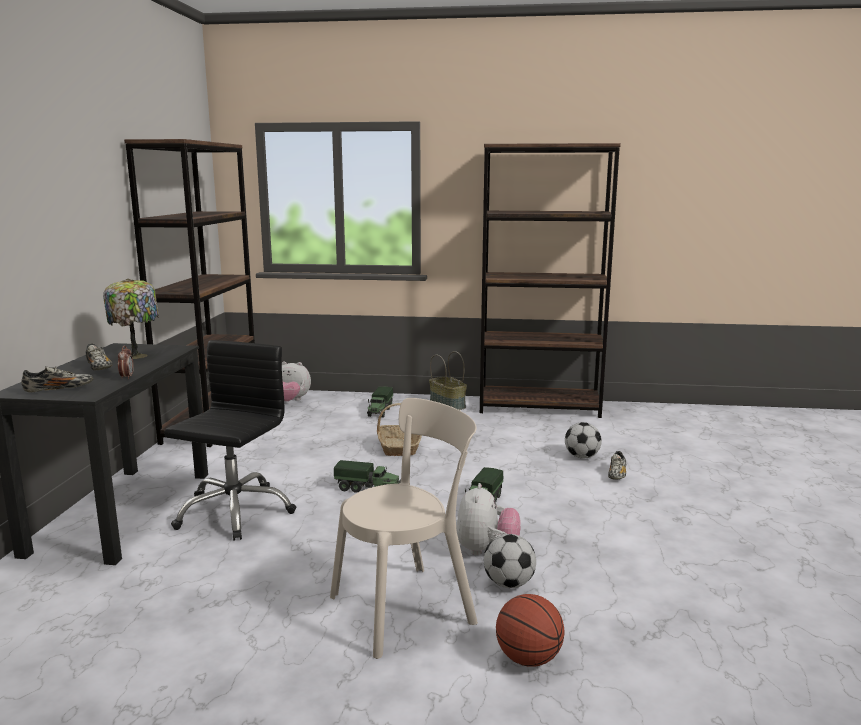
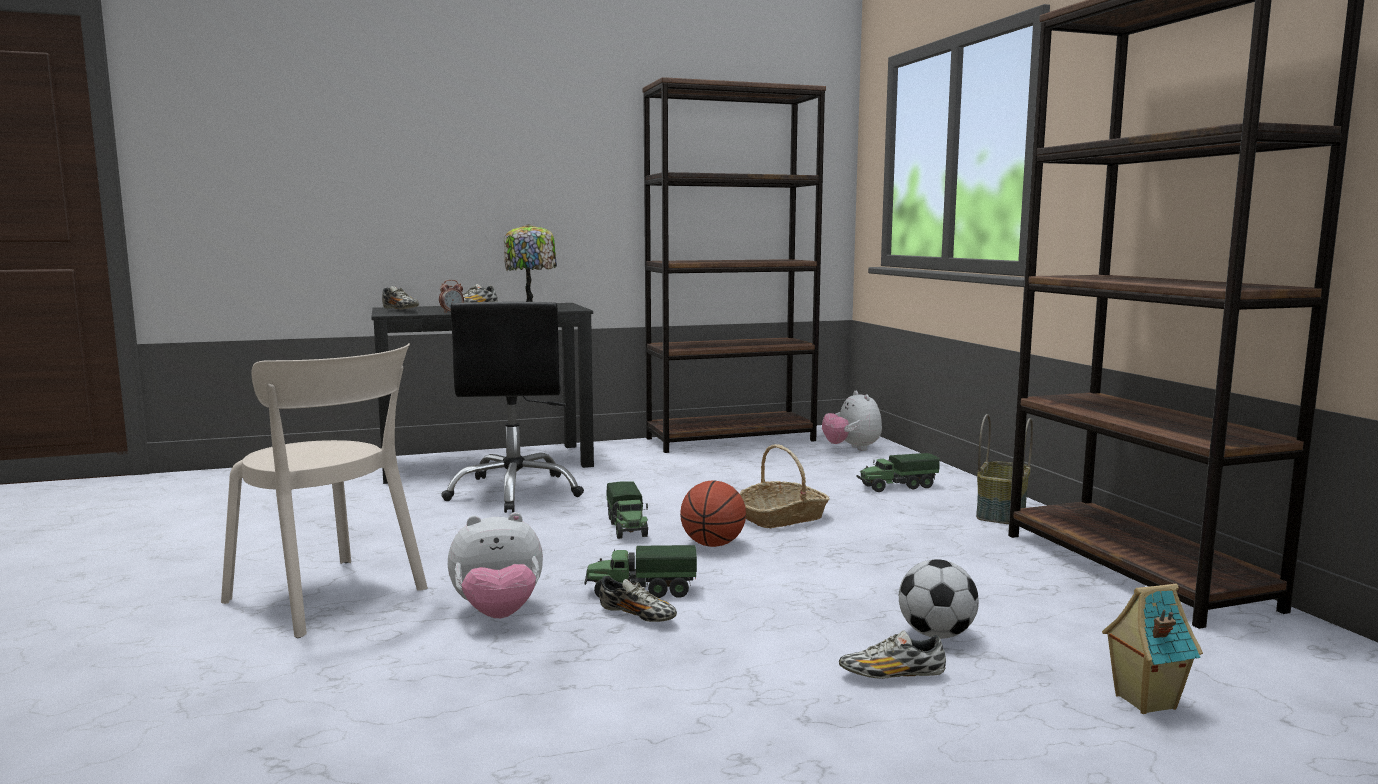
camera: 65 degrees right, 5 degrees down
(234, 511) = (515, 492): black office chair -> black office chair turned 90 degrees clockwise
(509, 584) = (405, 641): football -> none
(518, 512) = (637, 616): none -> shoe
(528, 658) = (215, 679): basketball -> basketball (712, 544)
(655, 444) = (1143, 702): none -> toy house

